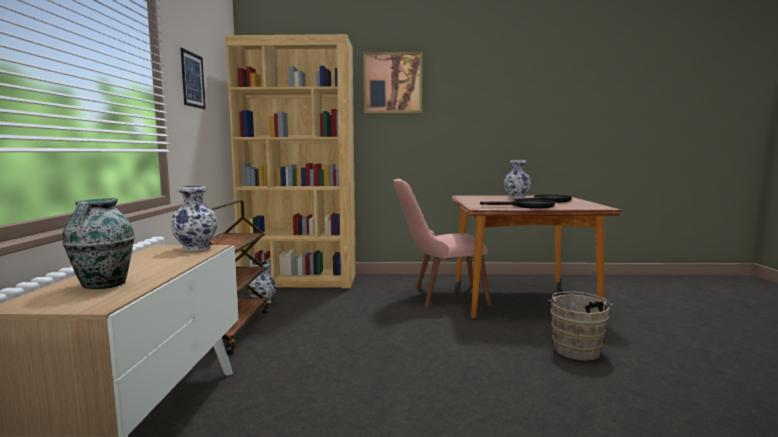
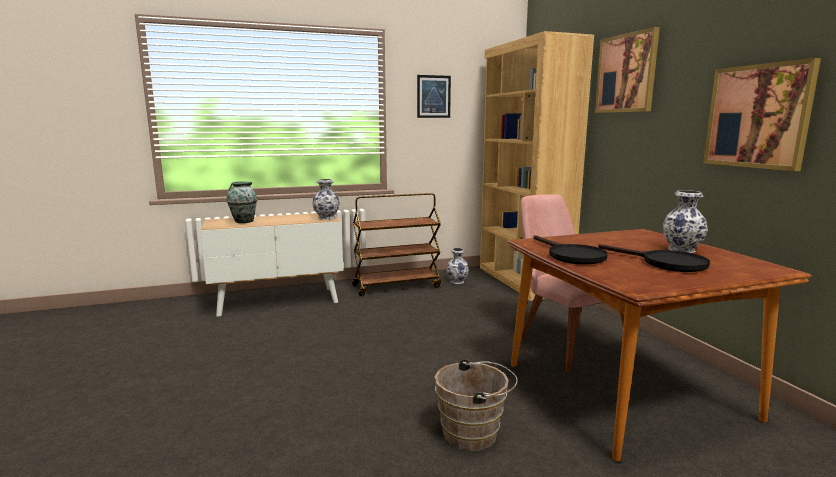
camera: 70 degrees right, 5 degrees up
(504, 117) = (757, 116): none -> picture

